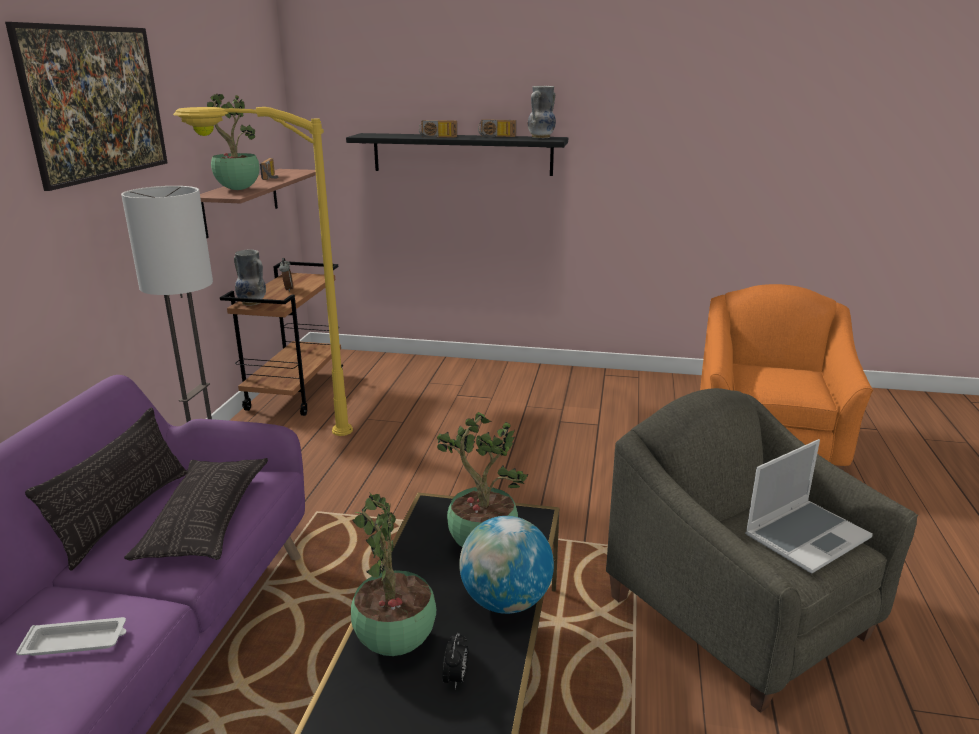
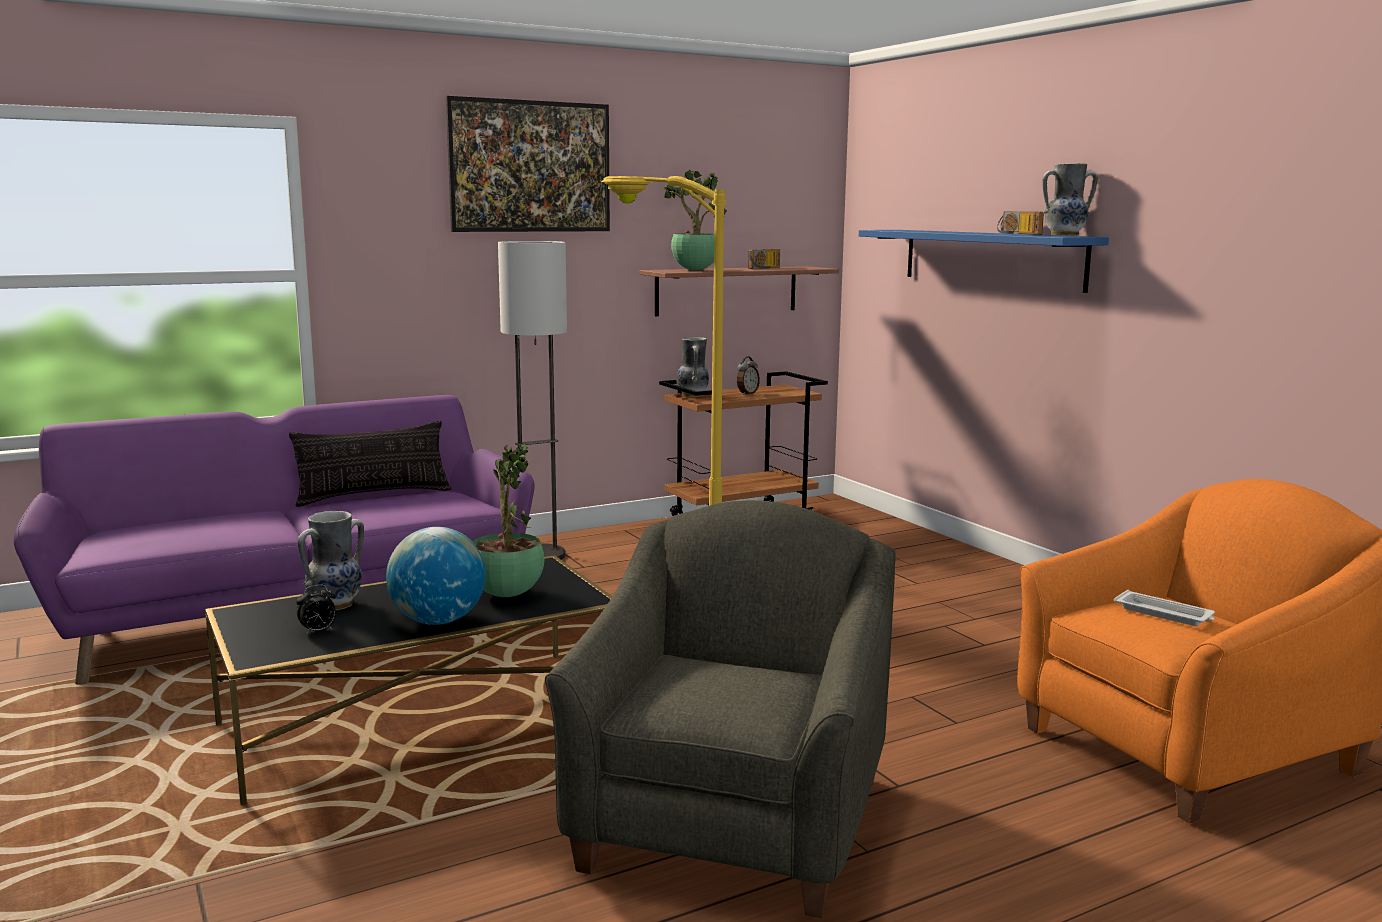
camera: 50 degrees right, 10 degrees down
(77, 642) = (226, 529): white tray -> white tray (1164, 614)
(206, 517) = (400, 510): pillow -> none
(395, 645) = (335, 605): potted plant -> vase
(437, 137) = (945, 232): radio -> none
(462, 154) = (991, 258): black shelf -> blue shelf
(806, 536) = (731, 694): laptop -> none

